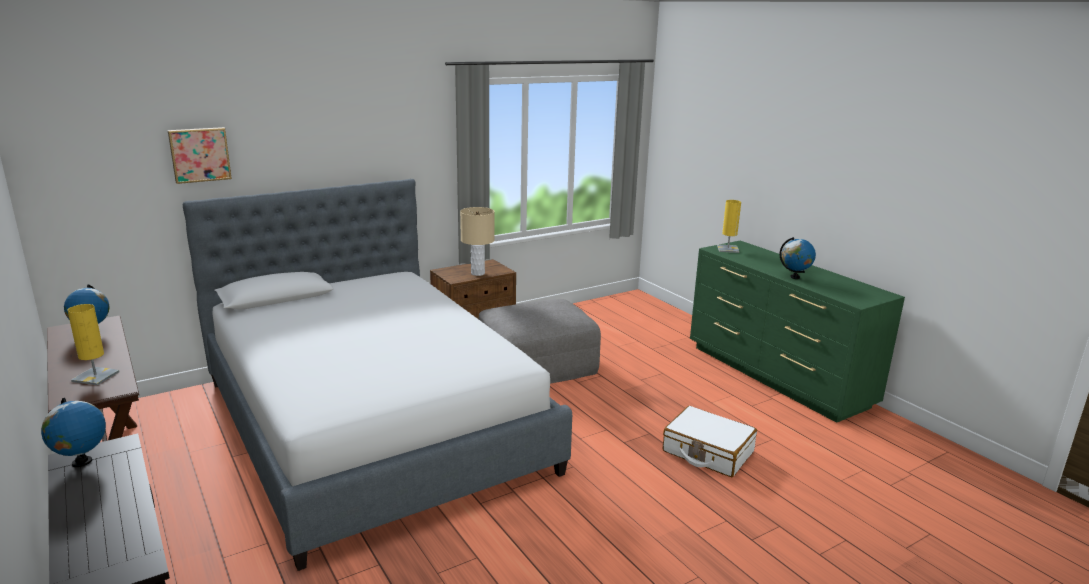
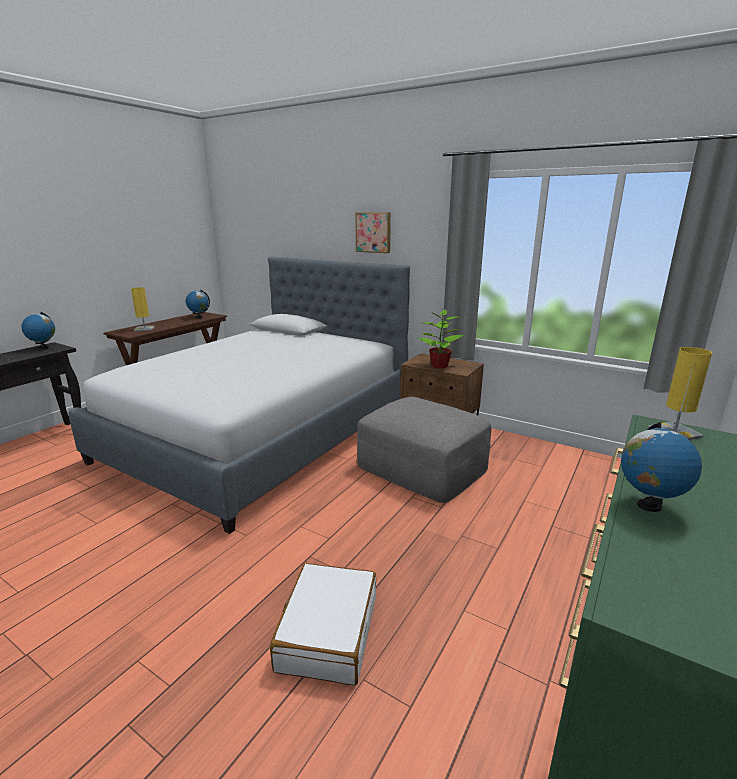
camera: 65 degrees right, 0 degrees up
(199, 154) = (283, 227): picture -> picture (374, 232)
(477, 273) = (439, 366): beige table lamp -> potted plant

